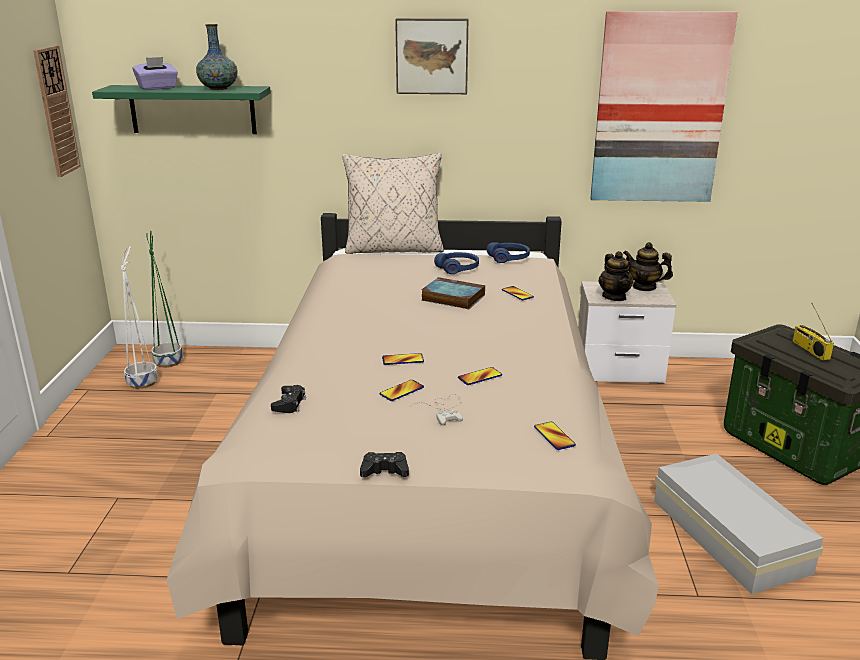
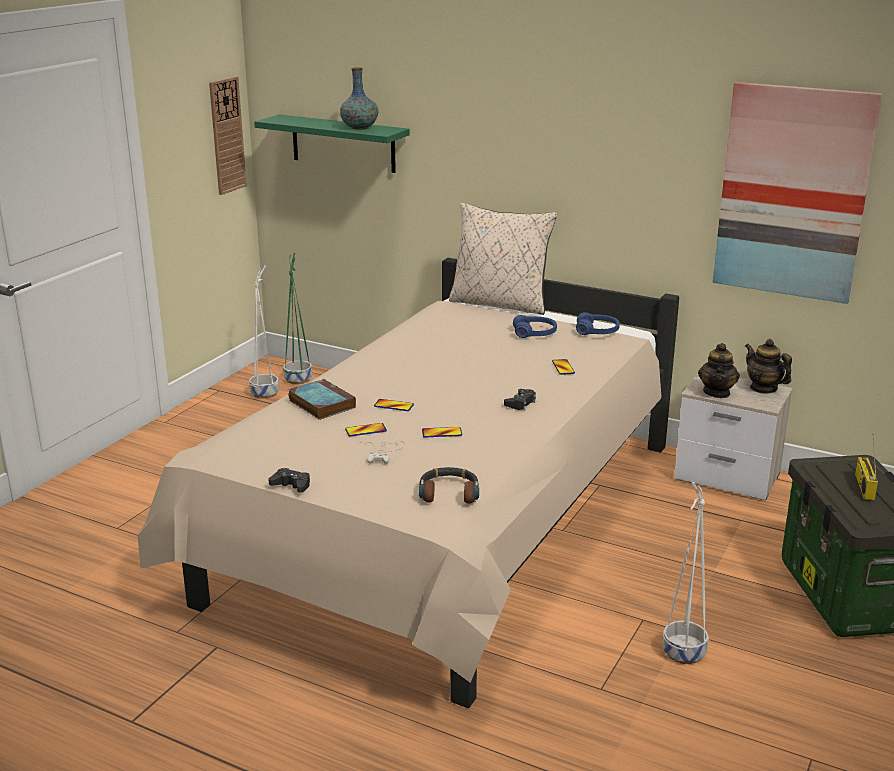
camera: 25 degrees right, 0 degrees up
(157, 88) = (310, 122): purple tissue box -> none
(289, 404) = (272, 421): black game controller -> black game controller (521, 403)
(432, 56) = (558, 113): picture -> none
(451, 298) = (496, 360): book -> book (320, 403)
(554, 436) = (449, 492): phone -> headphones
(729, 537) = (683, 653): white storage box -> white planter

